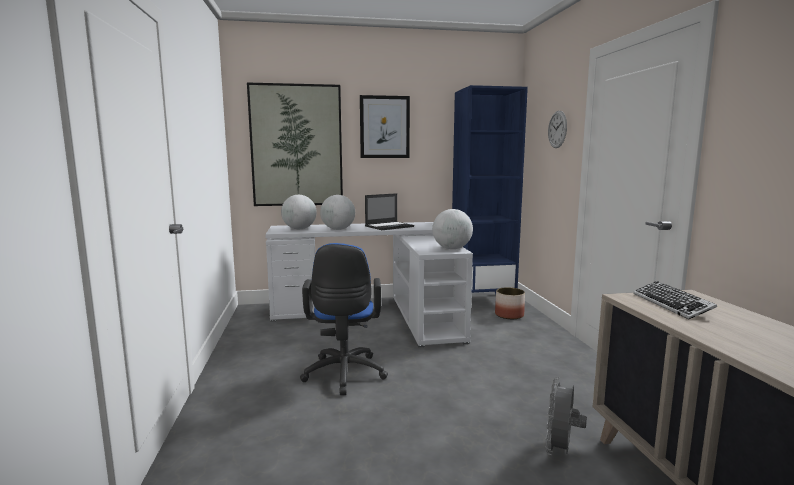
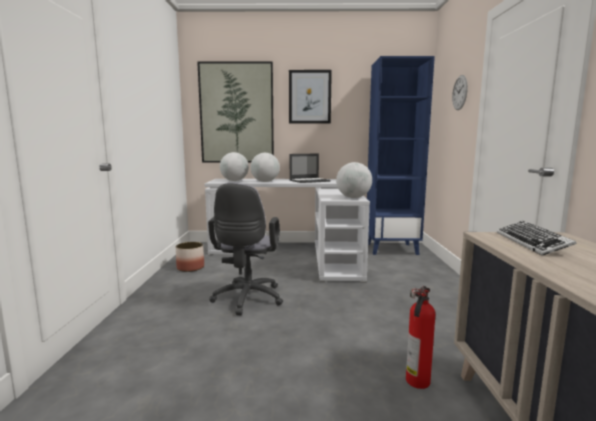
camera: 10 degrees right, 0 degrees up
(344, 376) = (247, 300): blue office chair -> grey office chair
(509, 315) = (412, 261): planter -> planter (190, 267)
(560, 451) = (417, 382): grey fan -> fire extinguisher

